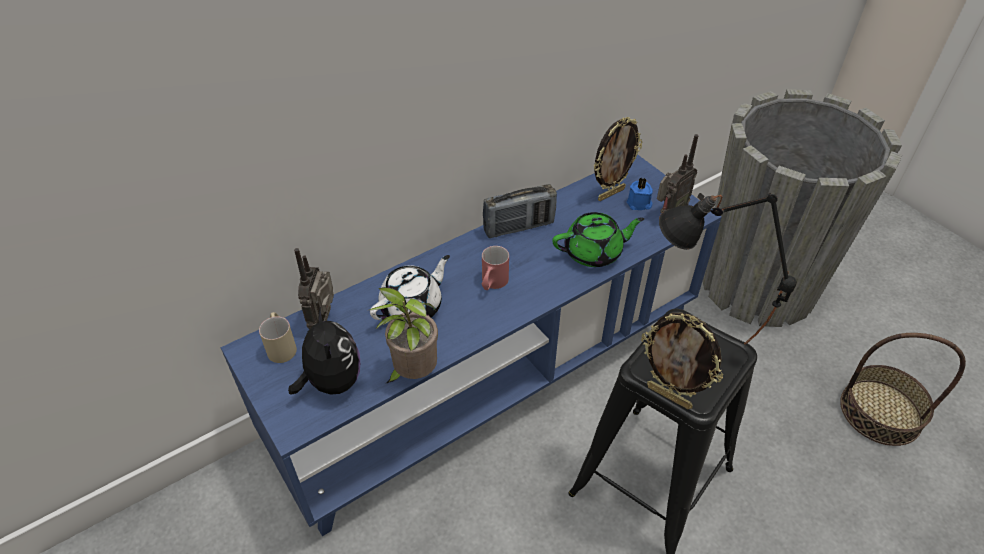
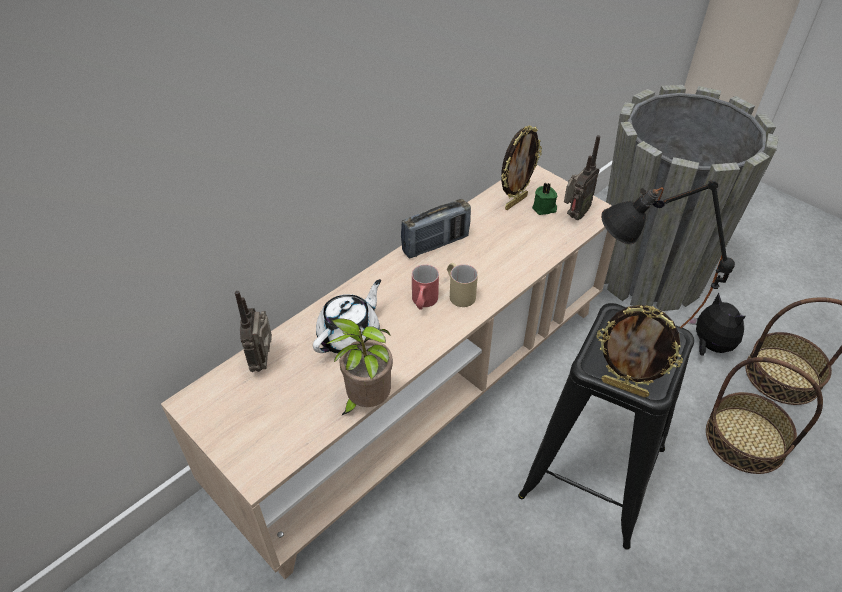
camera: 10 degrees left, 0 degrees up
(281, 345) = (224, 392): beige mug -> beige mug (459, 293)
(332, 381) = (286, 421): plush toy -> plush toy (709, 346)
(491, 378) = (420, 396): blue tv stand -> beige tv stand
(594, 252) = (513, 260): green teapot -> none
(639, 204) = (544, 208): blue candle -> green candle
(823, 473) = (745, 439): none -> basket

